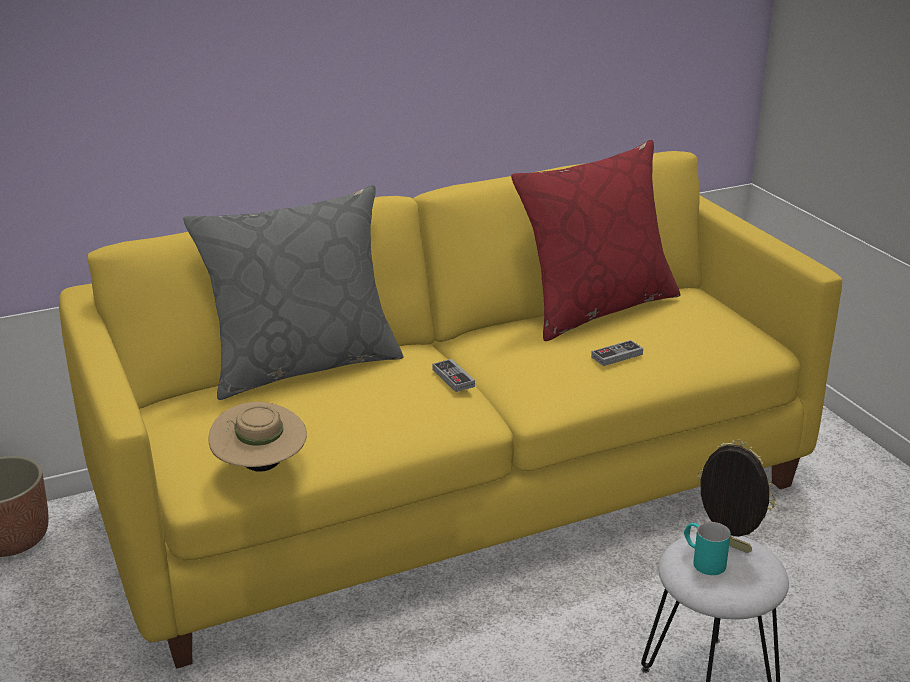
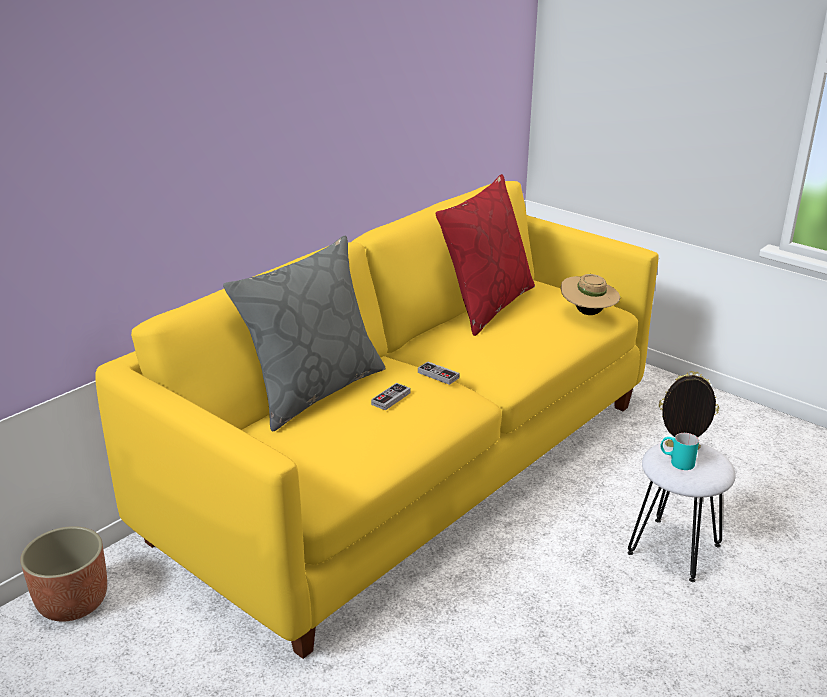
camera: 25 degrees left, 0 degrees up
(260, 466) = (353, 473): beige hat -> beige hat (588, 313)
(617, 356) = (532, 336): game controller -> game controller (391, 398)

